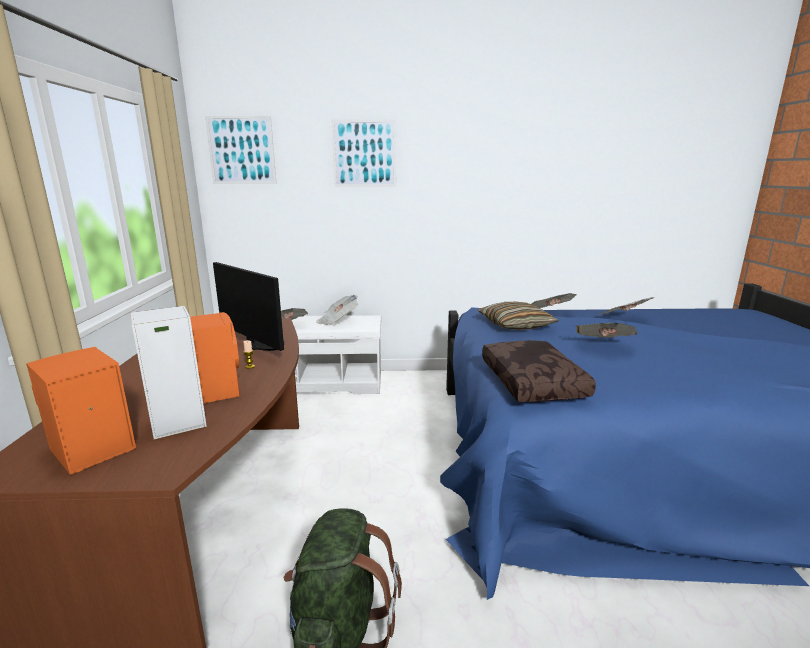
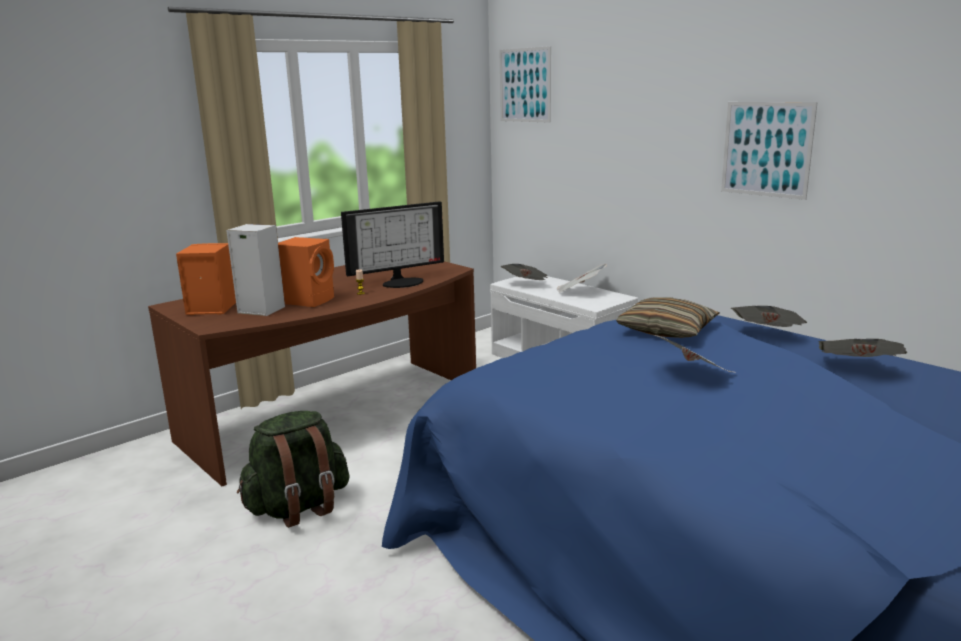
camera: 50 degrees right, 0 degrees up
(261, 345) = (402, 282): monitor -> monitor turned 60 degrees clockwise
(364, 153) = (636, 87): picture -> picture (766, 149)
(534, 382) = (519, 372): brown pillow -> none

